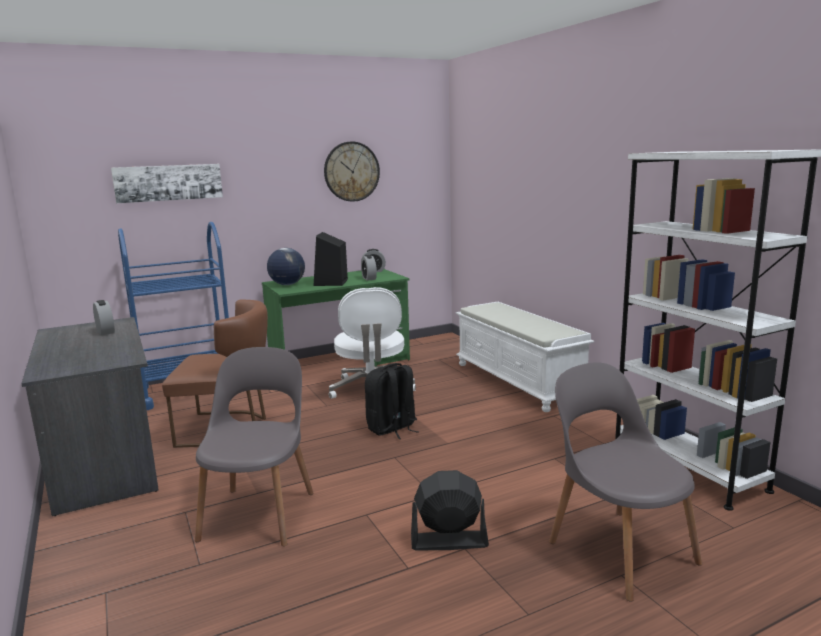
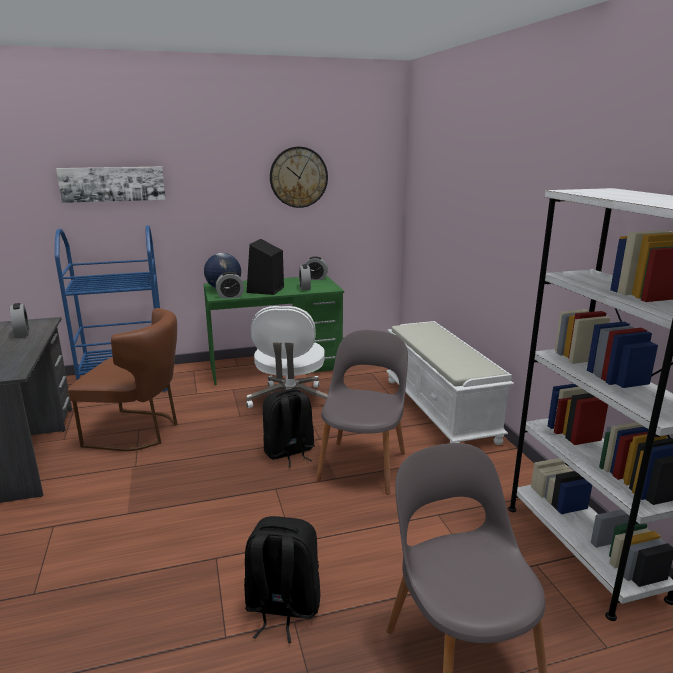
camera: 10 degrees right, 5 degrees up
(259, 512) = (118, 538): grey chair -> grey chair (363, 464)
(299, 290) = (230, 296): none -> alarm clock
(448, 541) = (282, 608): black fan -> black backpack

